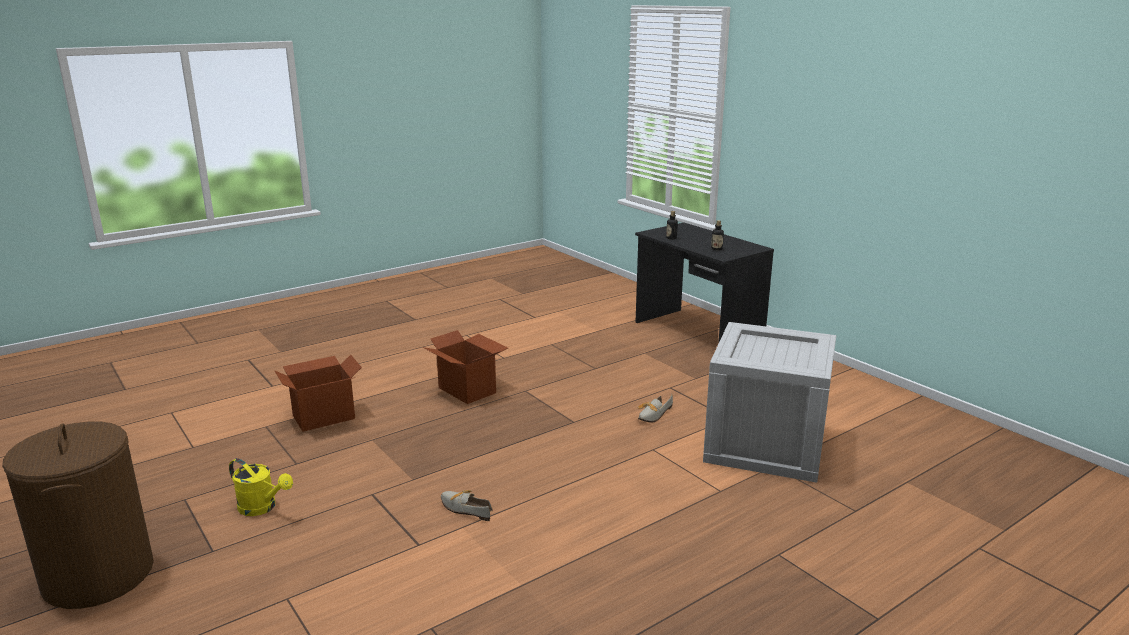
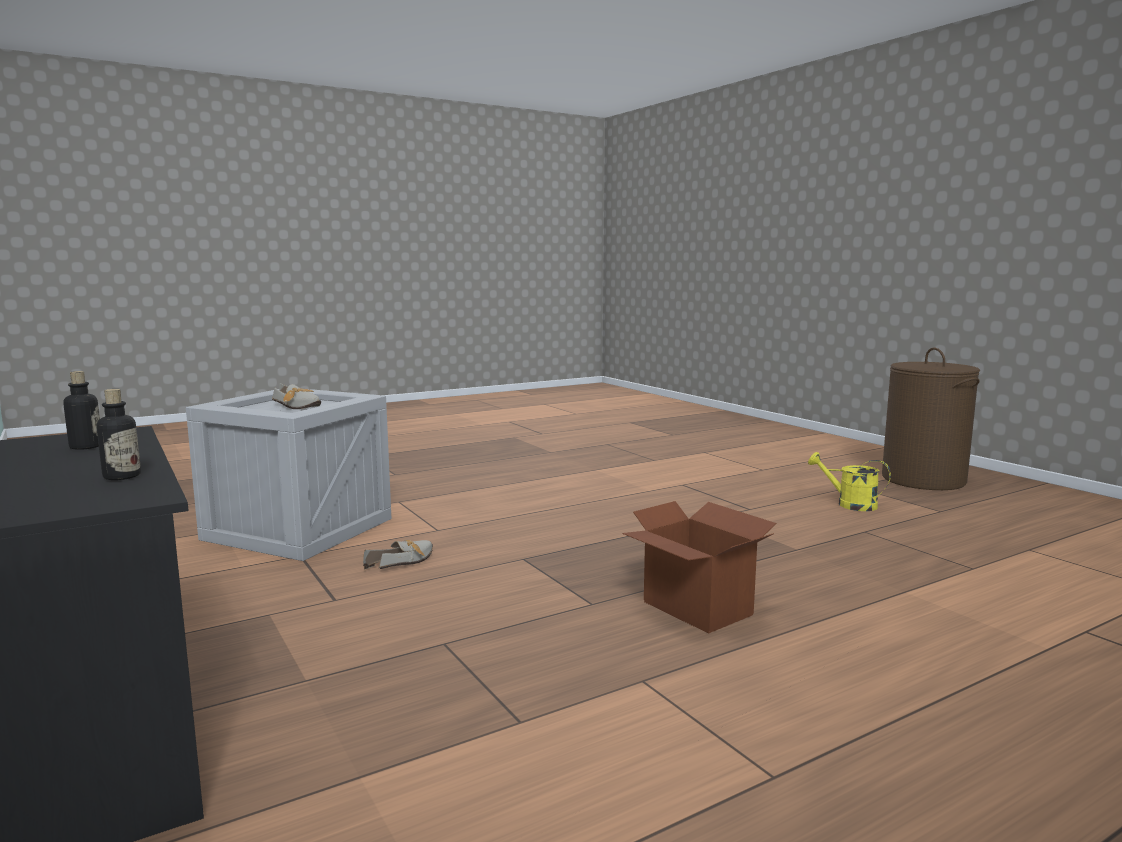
camera: 175 degrees left, 10 degrees down
(323, 417) = (903, 577): cardboard box -> none
(464, 508) = (650, 499): shoe -> shoe (298, 407)

